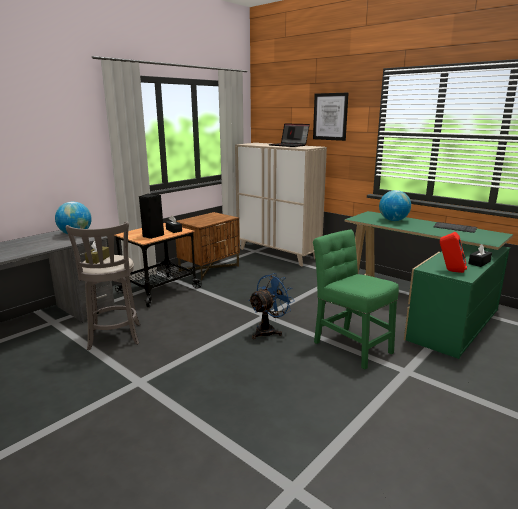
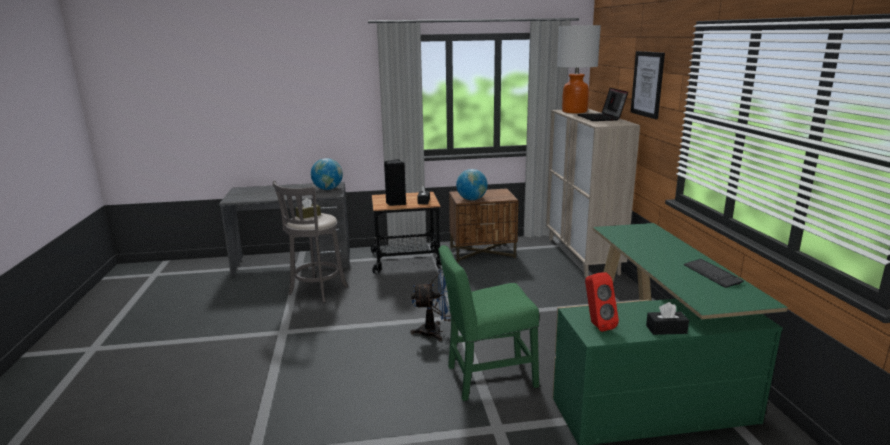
camera: 40 degrees right, 0 degrees up
(256, 144) = (574, 112): none -> table lamp
(350, 345) = (487, 378): green chair -> green chair turned 105 degrees counterclockwise
(393, 220) = (651, 242): globe -> globe (472, 199)

